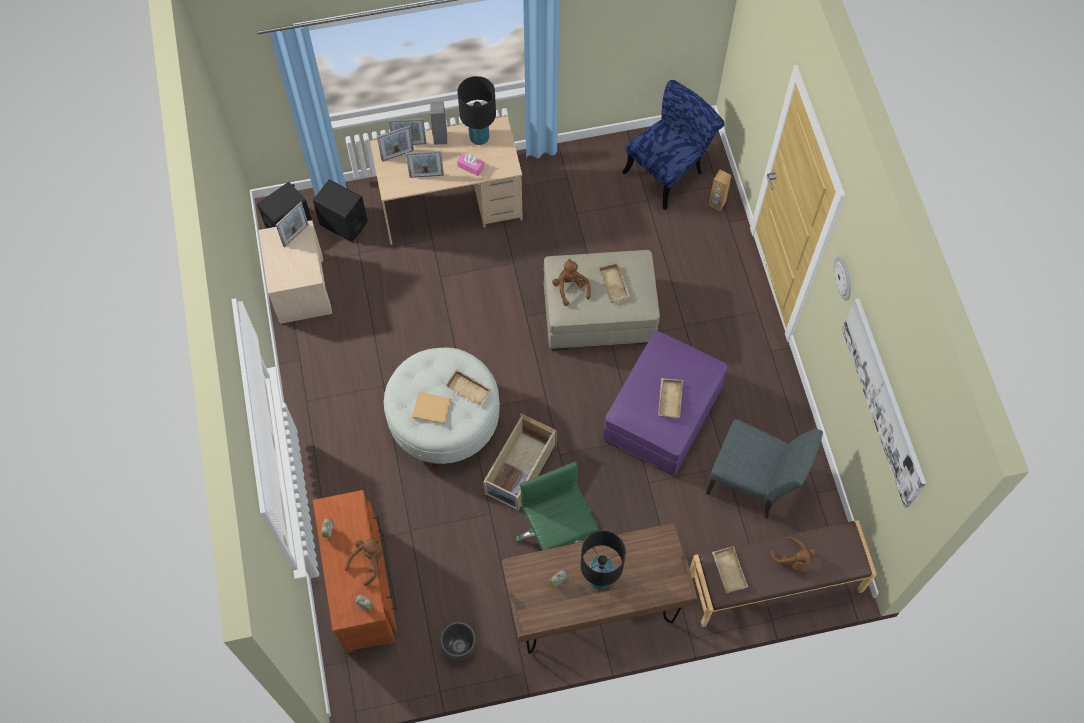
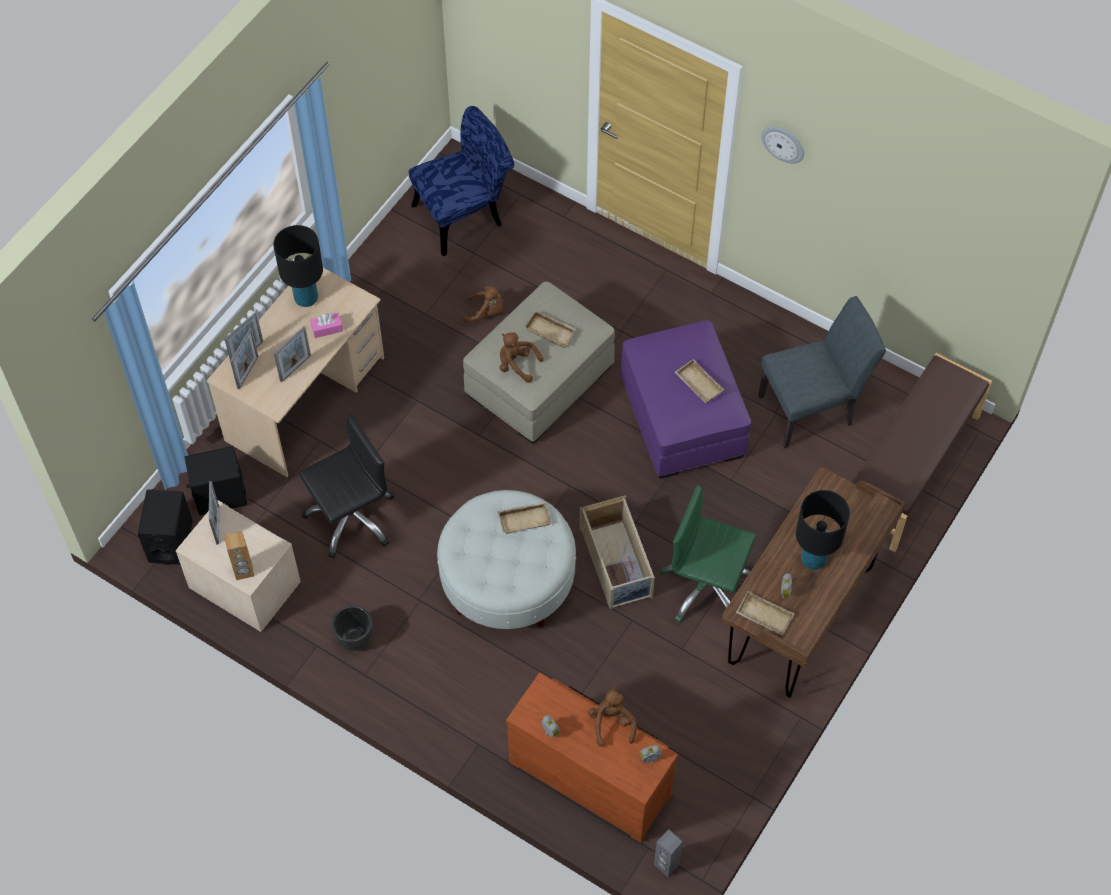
camera: 45 degrees left, 5 degrees down
(399, 301) = (351, 517): none -> black office chair
(432, 409) = (512, 562): beige book -> none
(440, 138) = (270, 327): grey speaker -> grey speaker (666, 865)
(459, 646) = (727, 747): black planter -> black planter (354, 638)
(668, 170) = (465, 214): blue chair -> blue chair turned 60 degrees clockwise
(717, 203) = (537, 209): brown speaker -> brown speaker (244, 571)
(727, 570) = (886, 475): beige tray -> beige tray (763, 617)
(793, 560) = (925, 424): brown plush toy -> brown plush toy (486, 312)
(884, 401) = (910, 213): picture -> none

